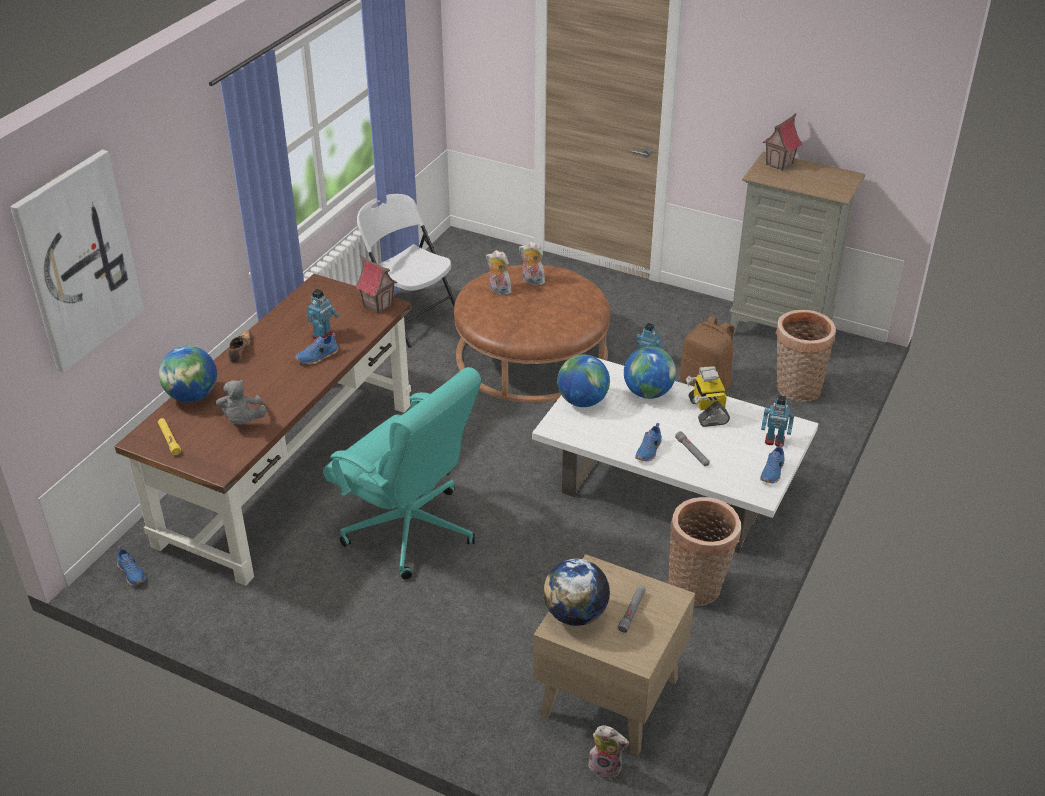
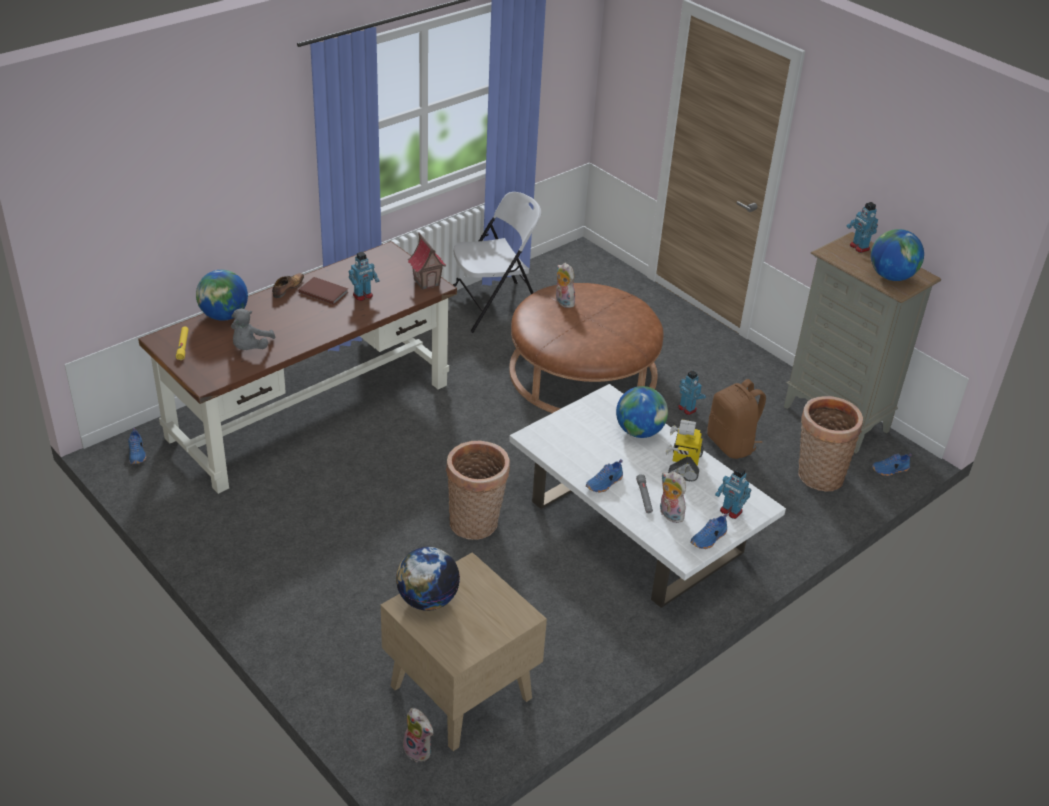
camera: 20 degrees right, 0 degrees up
(78, 260) = (136, 170): picture -> none
(280, 343) = (323, 292): none -> brown book
(318, 357) = (346, 313): blue shoe -> blue shoe (890, 470)
(408, 316) = (494, 307): white chair -> white chair turned 90 degrees clockwise
(409, 528) = (380, 489): turquoise office chair -> none
(532, 281) = (599, 302): plush toy -> plush toy (669, 514)
(582, 401) = (573, 421): globe -> globe (891, 276)
(632, 611) = (478, 615): grey flashlight -> none
(698, 588) = (602, 626): basket -> basket (476, 525)
(779, 164) = (859, 247): toy house -> toy robot

